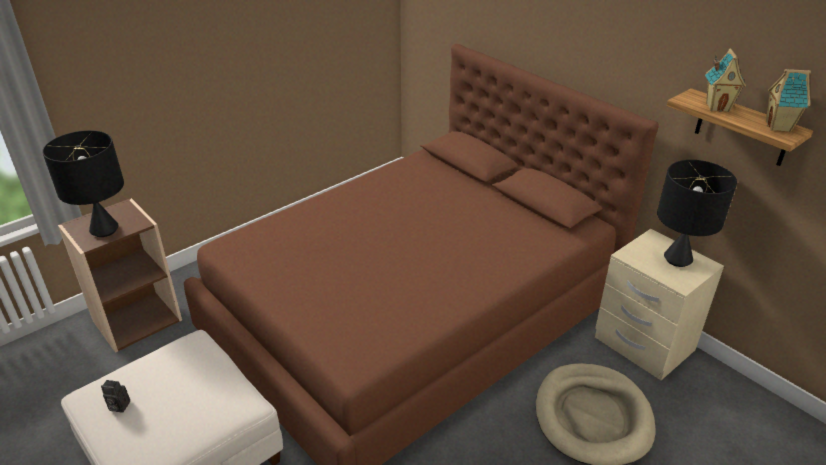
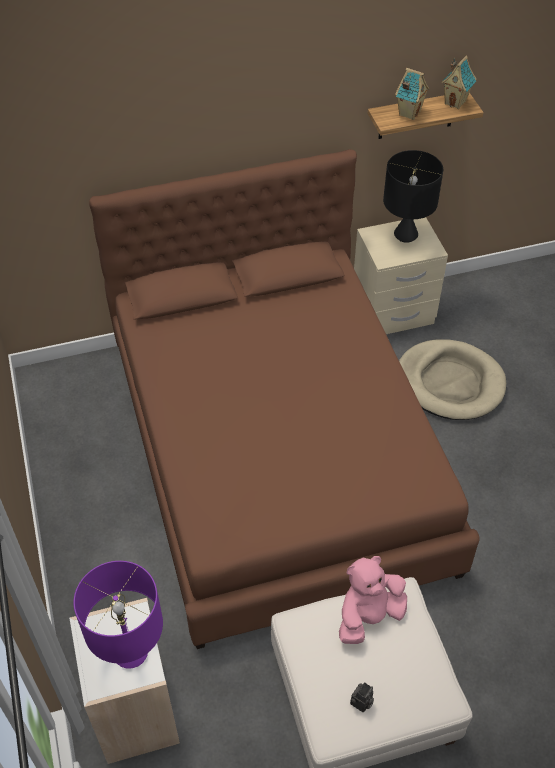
camera: 65 degrees left, 15 degrees up
(104, 231) = (131, 654): black table lamp -> purple table lamp
(138, 319) = (134, 711): brown bookcase -> white bookcase
(214, 386) = (369, 616): none -> pink plush toy

